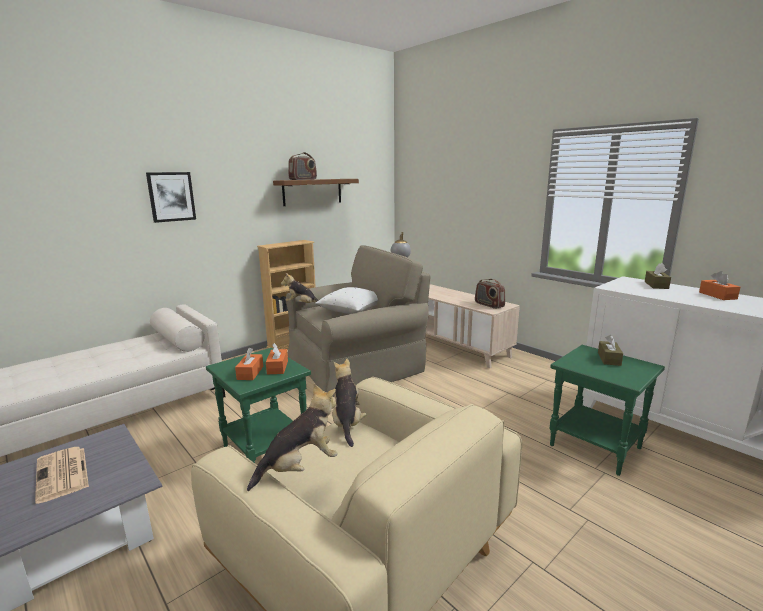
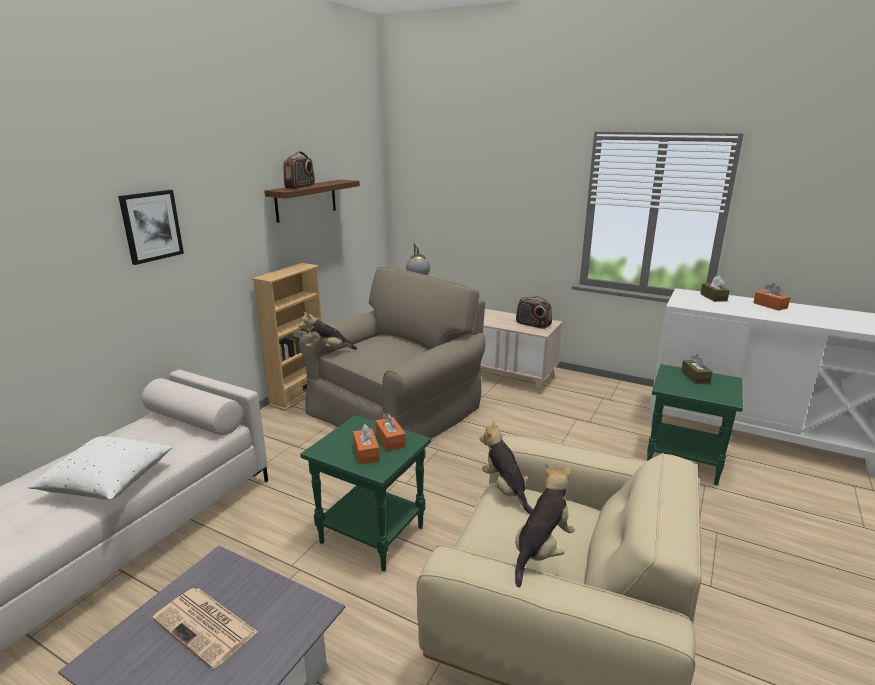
camera: 20 degrees left, 5 degrees up
(351, 311) = (396, 351): white pillow -> white pillow (109, 483)

